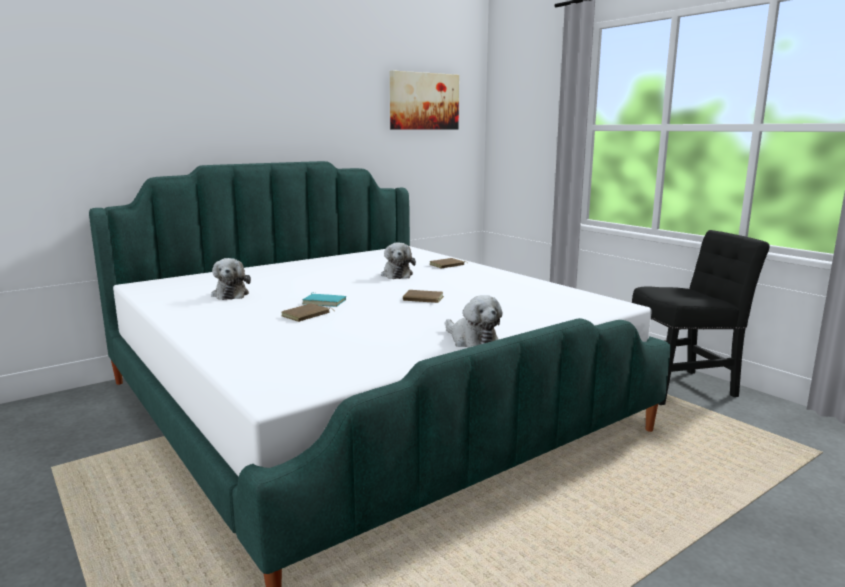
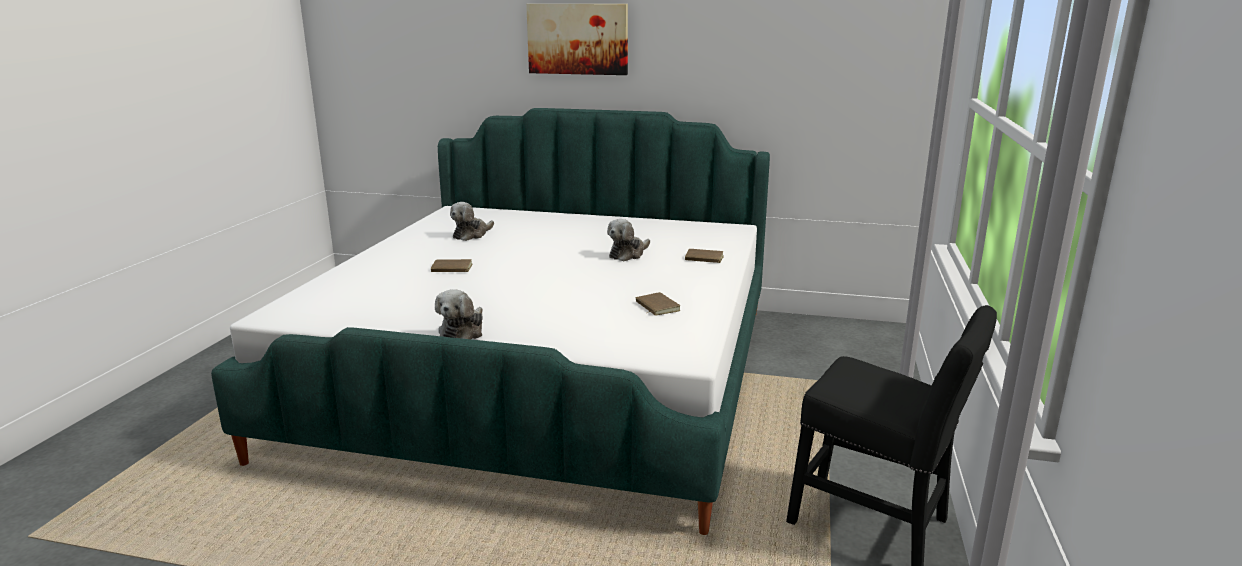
camera: 50 degrees right, 5 degrees up
(325, 302) = (496, 262): turquoise book -> none
(422, 299) = (561, 285): brown book -> brown book (656, 307)
(424, 101) = (825, 41): picture -> picture (578, 39)

